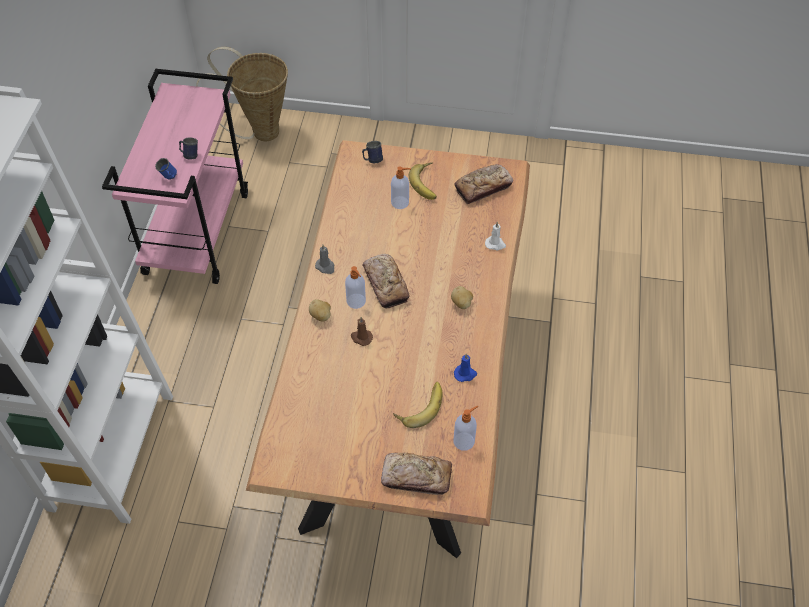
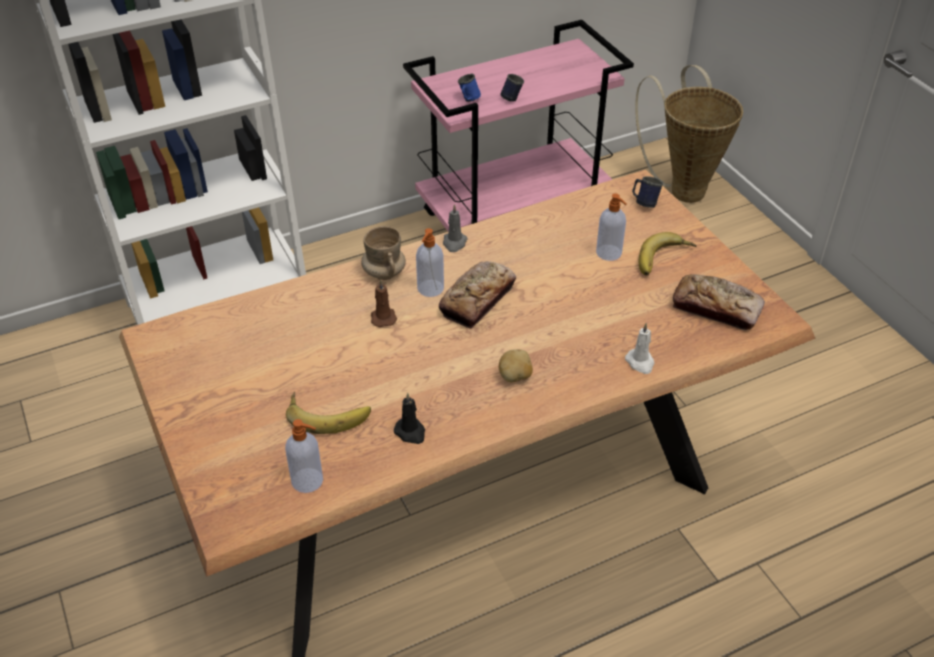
camera: 55 degrees right, 10 degrees down
(321, 316) = (384, 272): potato -> beige mug
(416, 477) = (221, 461): bread -> none
(465, 374) = (410, 432): blue candle -> black candle

